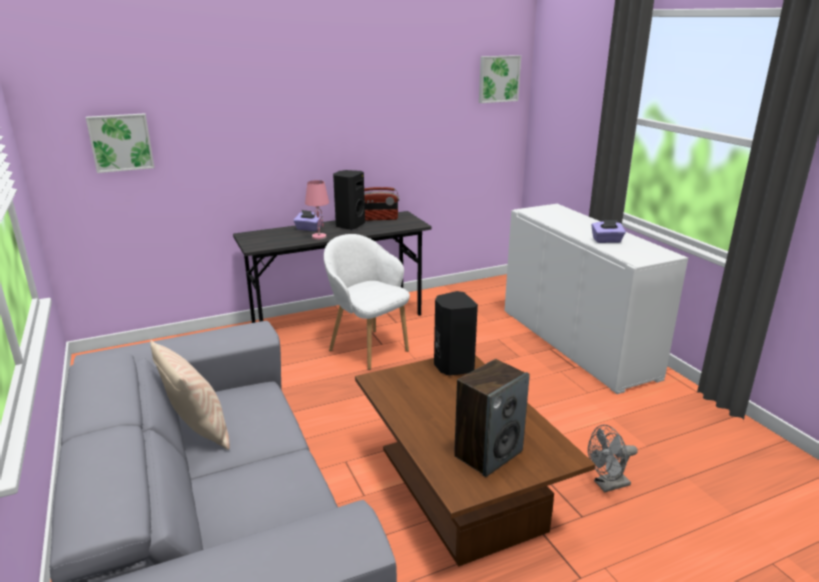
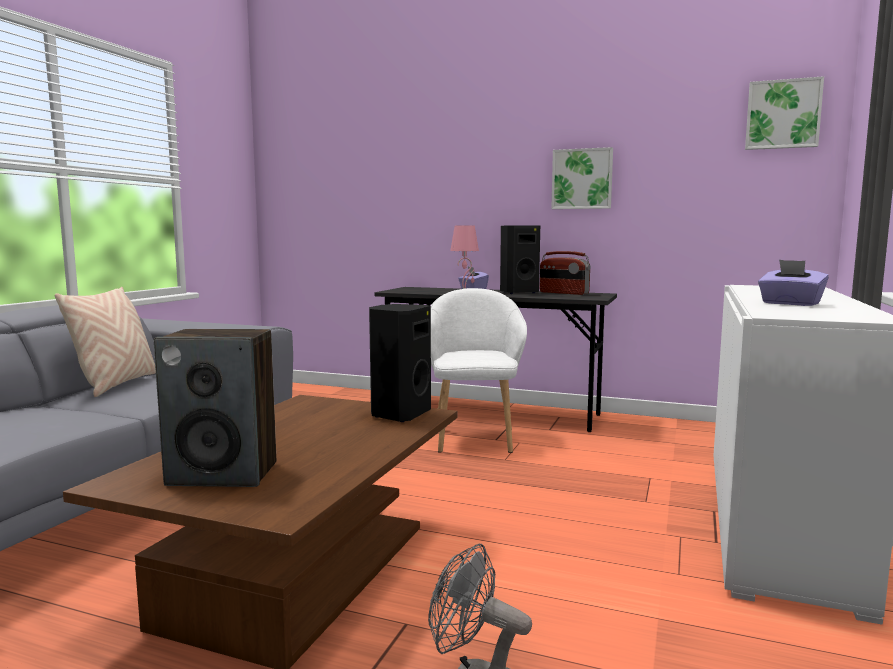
camera: 45 degrees right, 15 degrees down
(121, 142) = (324, 184): picture -> picture (582, 179)

